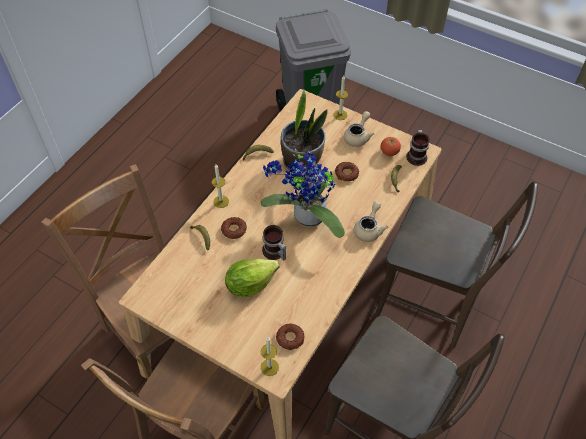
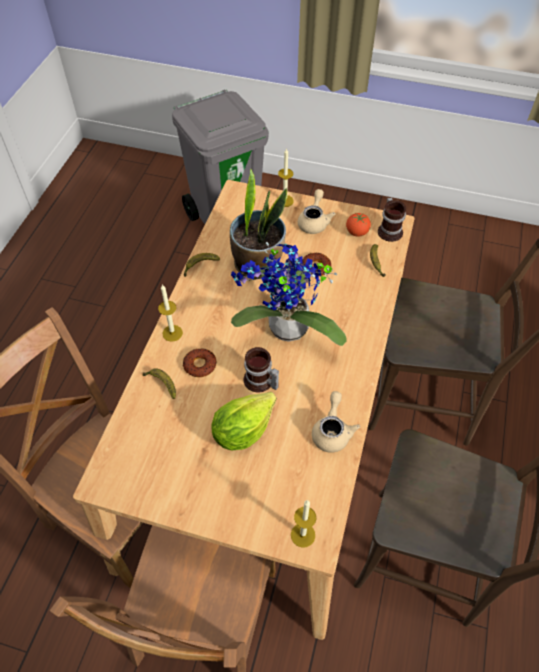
camera: 15 degrees left, 0 degrees up
(290, 338) = (316, 489): donut -> none
(369, 229) = (365, 327): beige teapot -> beige teapot (332, 431)

